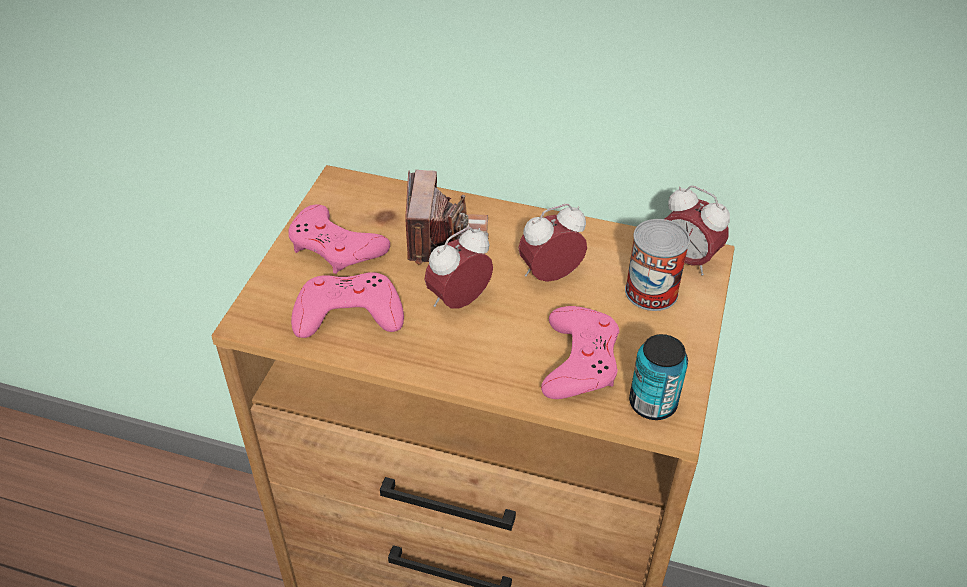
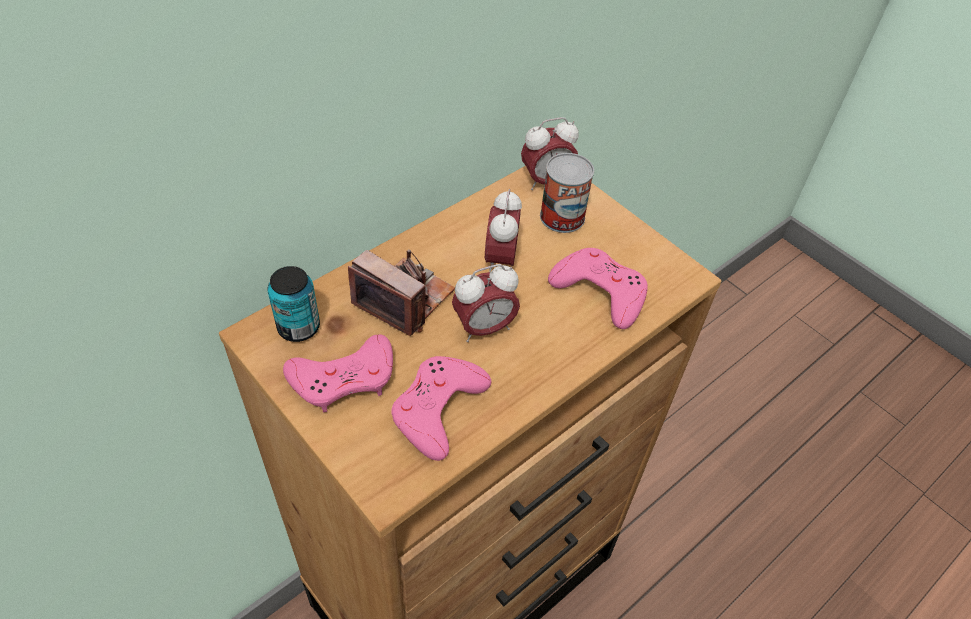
camera: 60 degrees left, 5 degrees up
(459, 301) = (484, 328): alarm clock -> alarm clock turned 105 degrees counterclockwise
(652, 404) = (666, 277): can -> can (298, 327)

